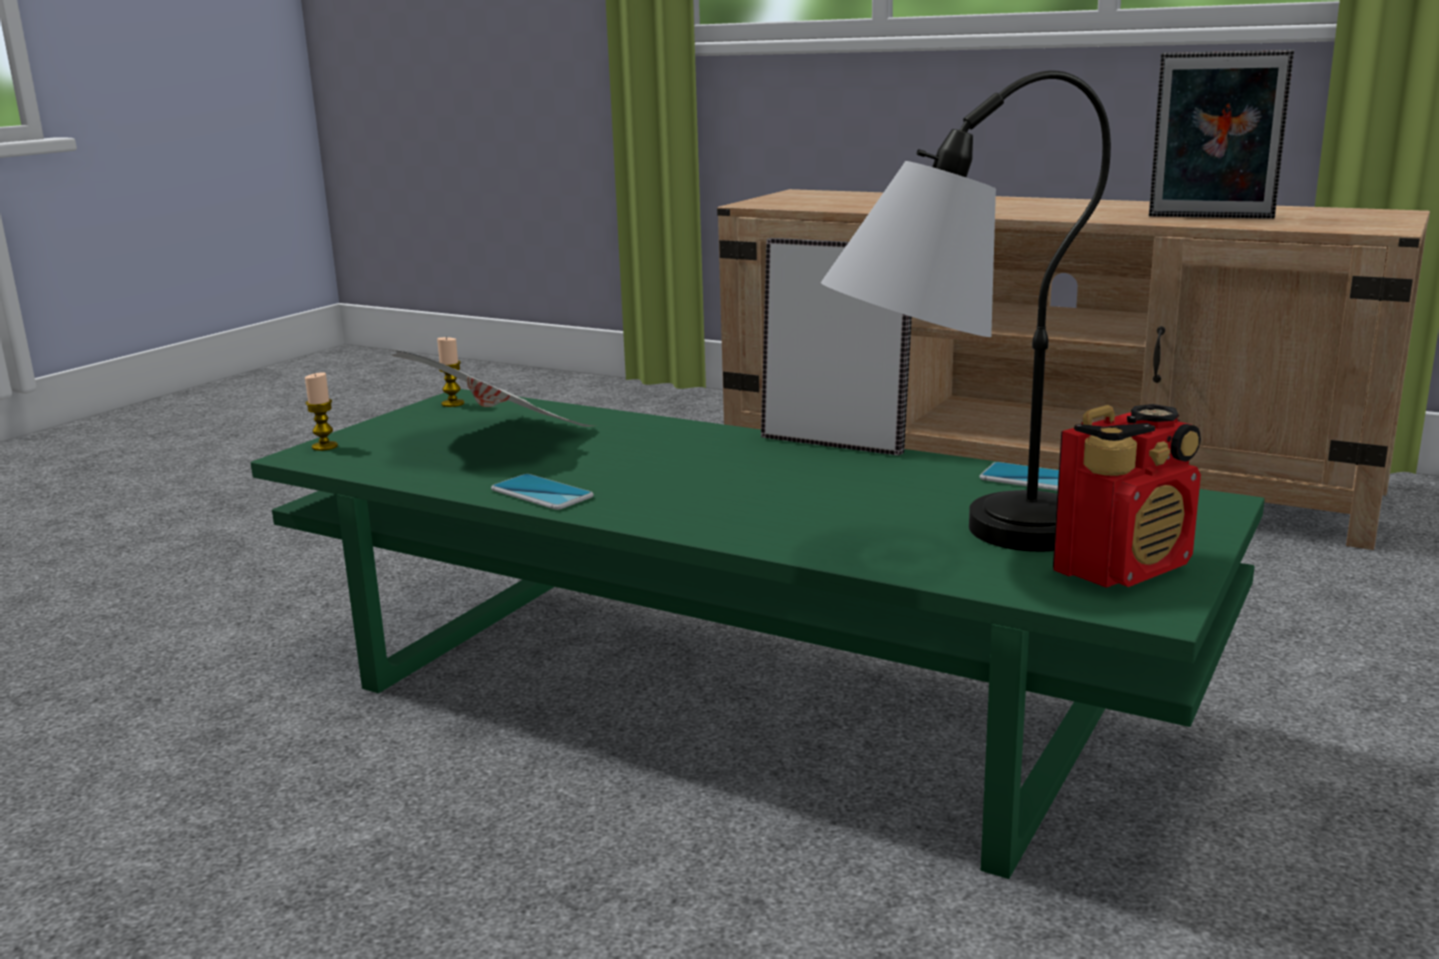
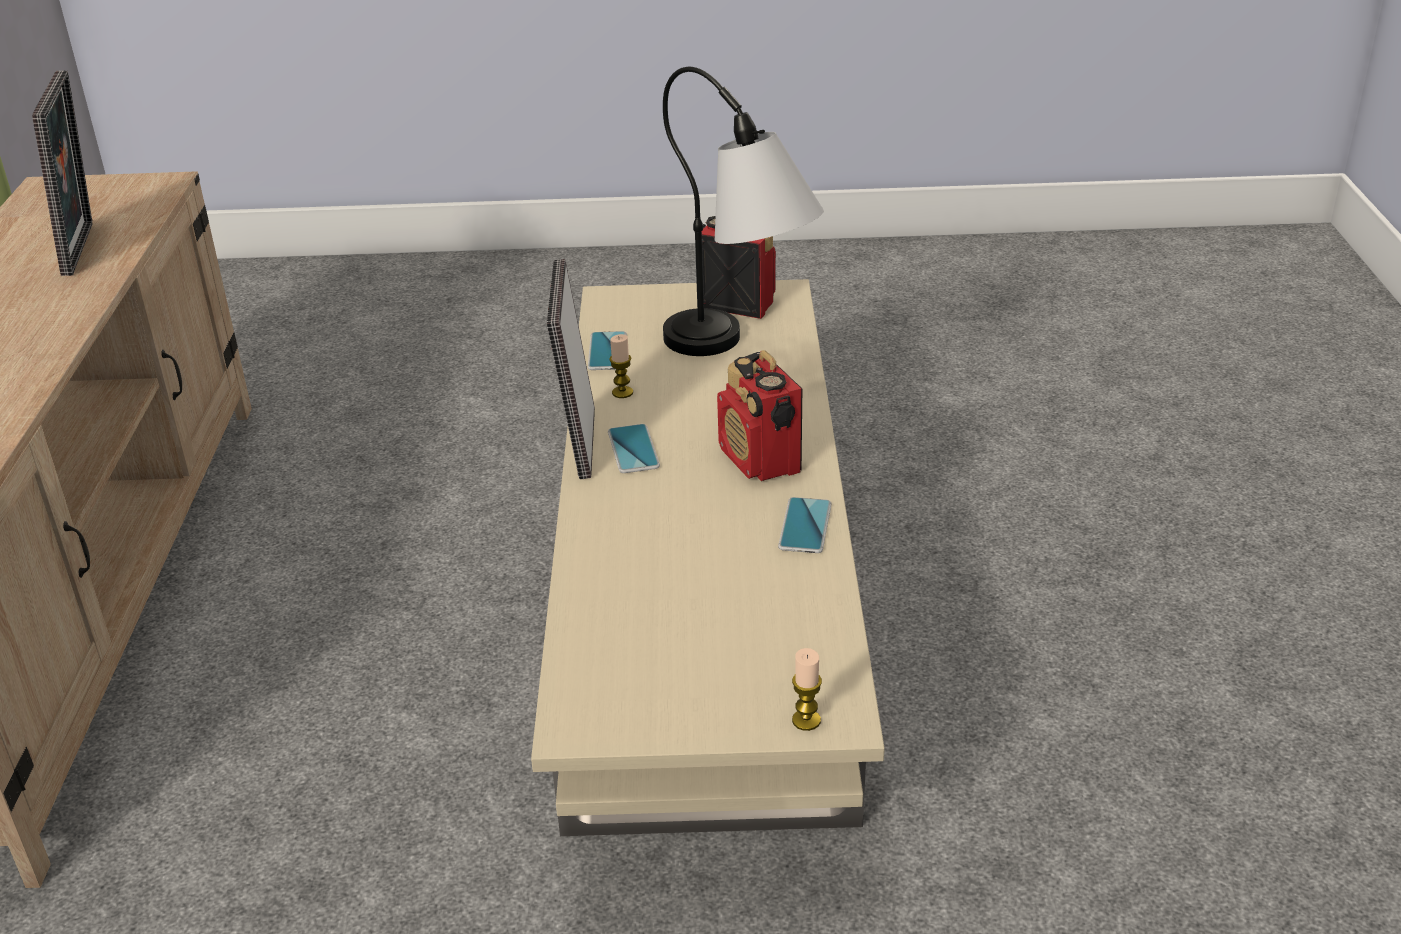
camera: 120 degrees left, 15 degrees up
(453, 403) = (602, 717): candle -> candle (622, 392)
(500, 441) = (701, 614): newspaper -> none
(685, 500) = (760, 461): none -> radio
(722, 694) = (706, 622): green coffee table -> beige coffee table
(790, 458) = (633, 449): none -> phone

